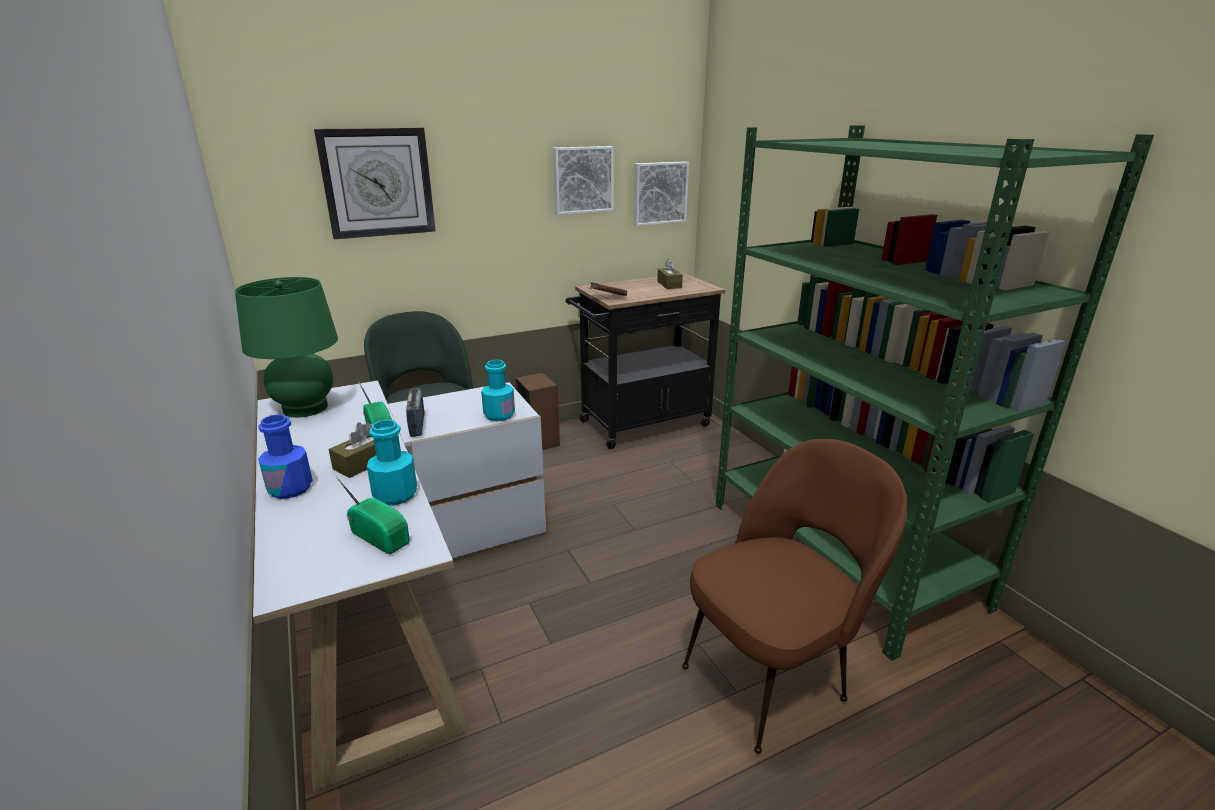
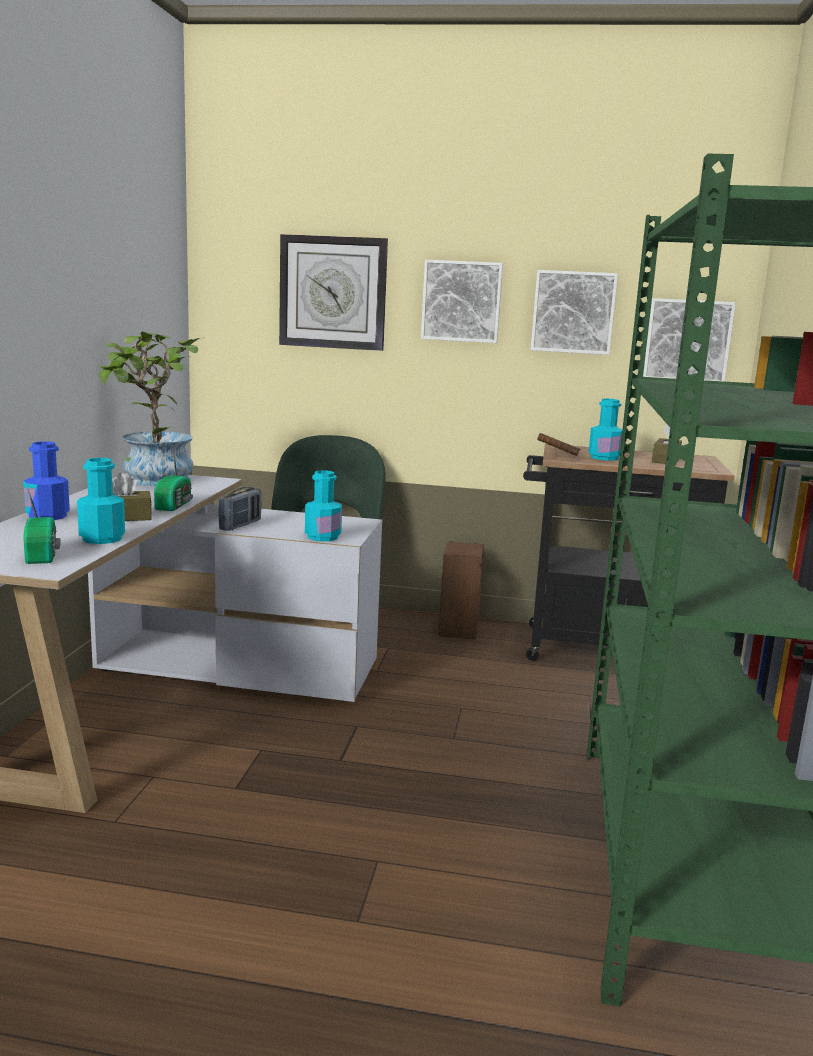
camera: 35 degrees right, 10 degrees down
(305, 408) = (153, 481): green table lamp -> potted plant
(496, 179) = (461, 301): none -> picture
(635, 292) = (604, 458): none -> turquoise bottle
(773, 678) = (415, 932): brown chair -> none

